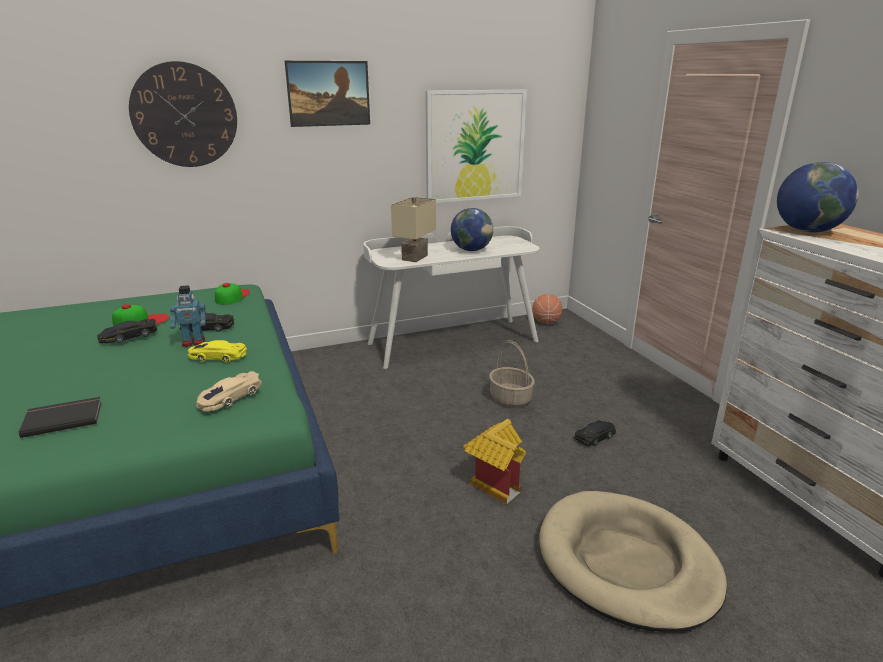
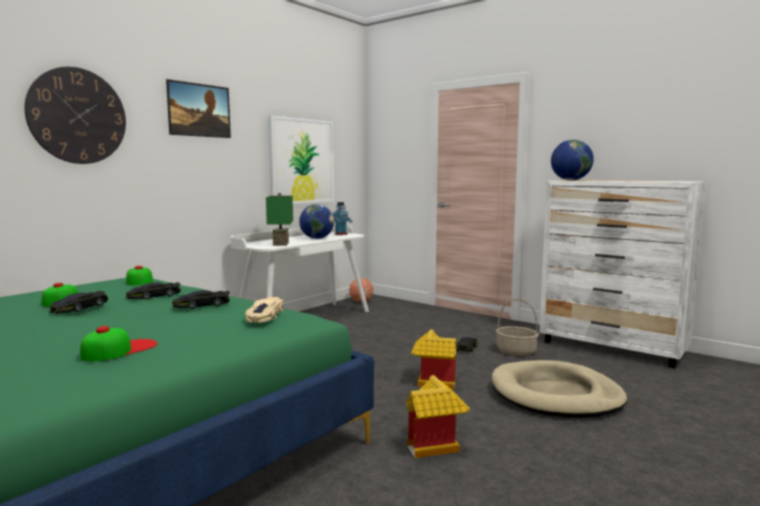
camera: 30 degrees left, 15 degrees down
(63, 418) = (119, 350): black book -> cap
(193, 342) = (158, 303): toy robot -> toy robot (341, 234)
(217, 356) = (201, 305): yellow toy car -> black toy car
(394, 587) = (435, 446): none -> toy house
(416, 258) = (282, 244): beige table lamp -> green table lamp
(511, 399) = (388, 341): basket -> basket (516, 351)

